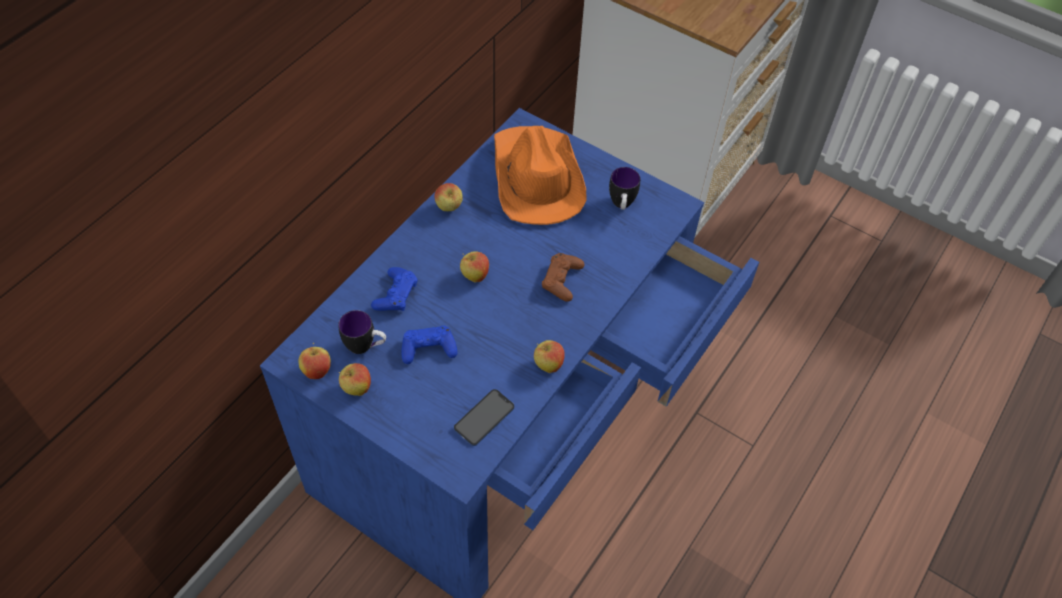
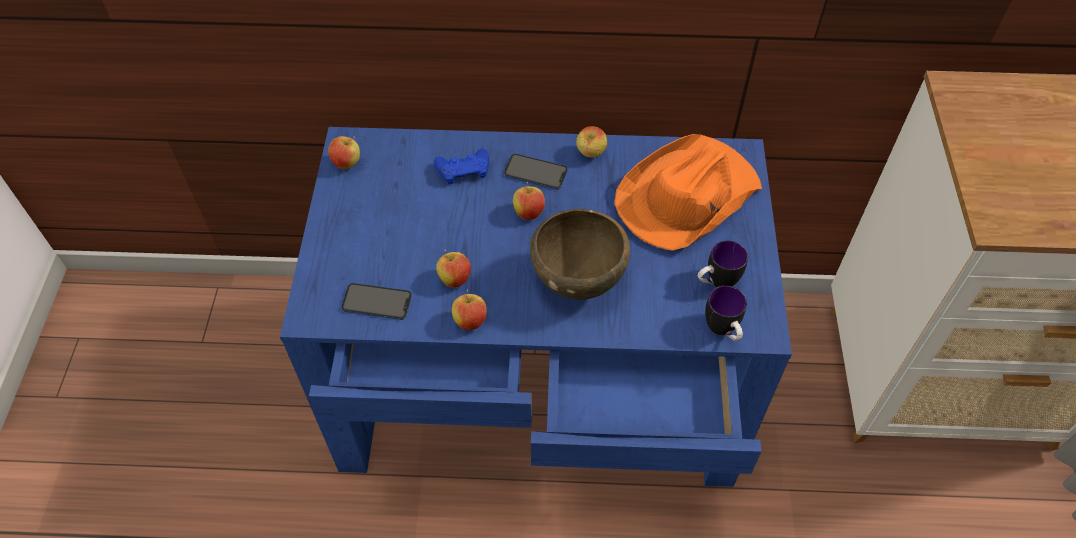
camera: 60 degrees right, 0 degrees up
(356, 388) = (347, 198): apple -> apple (454, 279)
(365, 347) = (393, 180): mug -> mug (723, 331)
(428, 348) = (423, 223): blue game controller -> none
(439, 250) = (535, 173): none -> phone
(562, 280) = (578, 281): brown game controller -> brown bowl

